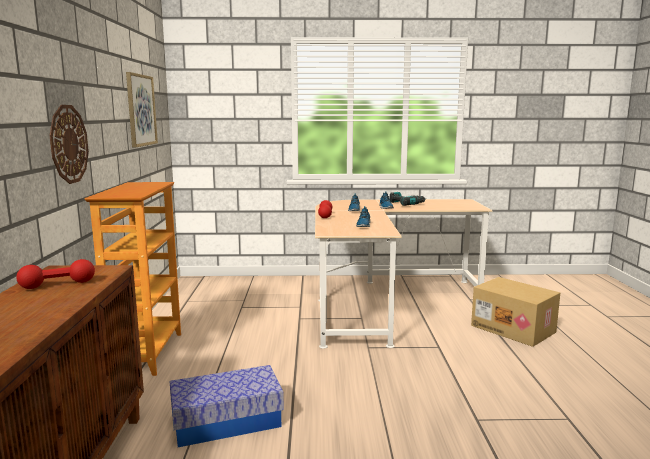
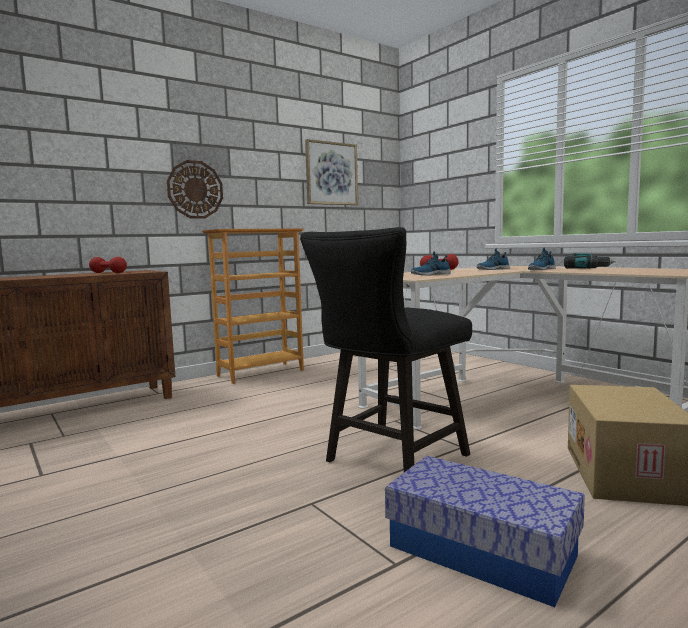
camera: 55 degrees right, 5 degrees down
(227, 421) = (192, 416): storage box -> storage box (482, 551)
(436, 374) = (389, 461): none -> black chair

